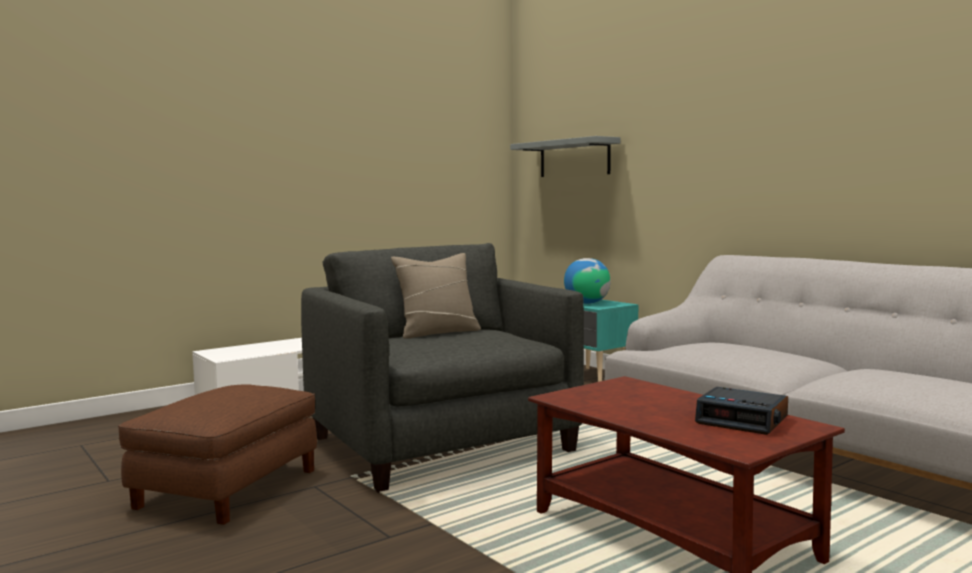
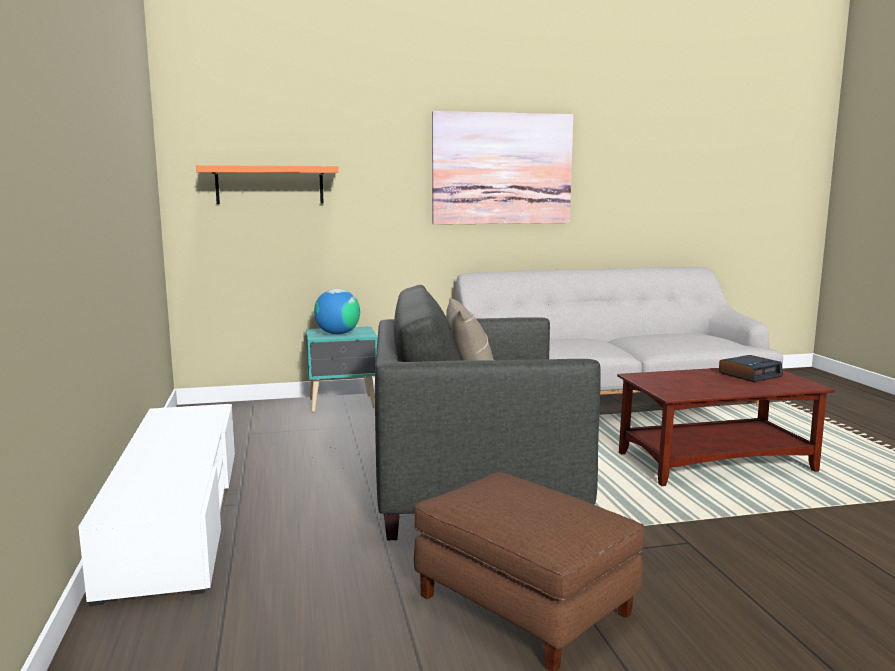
camera: 65 degrees left, 5 degrees up
(574, 158) = (270, 185): grey shelf -> orange shelf
(781, 123) = (502, 169): none -> picture

